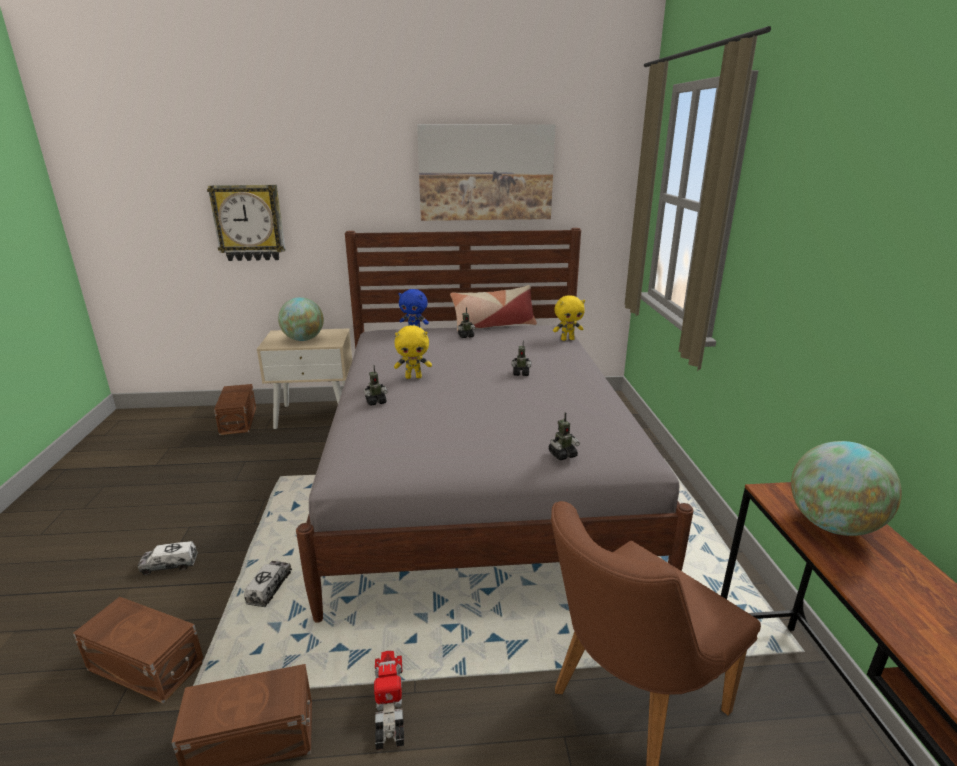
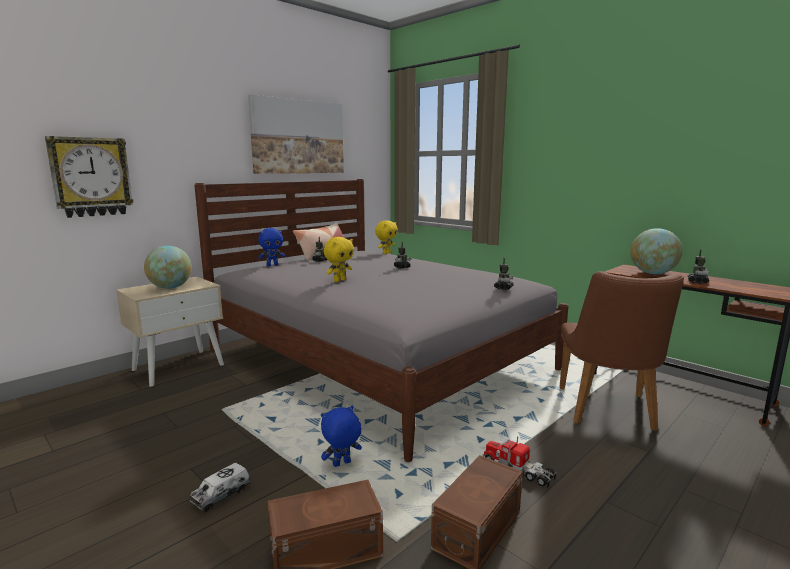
camera: 40 degrees left, 10 degrees down
(239, 420) = (97, 392): brown storage box -> none
(270, 588) = (342, 465): toy truck -> blue plush toy
(376, 402) = (346, 294): toy robot -> toy robot (697, 282)

